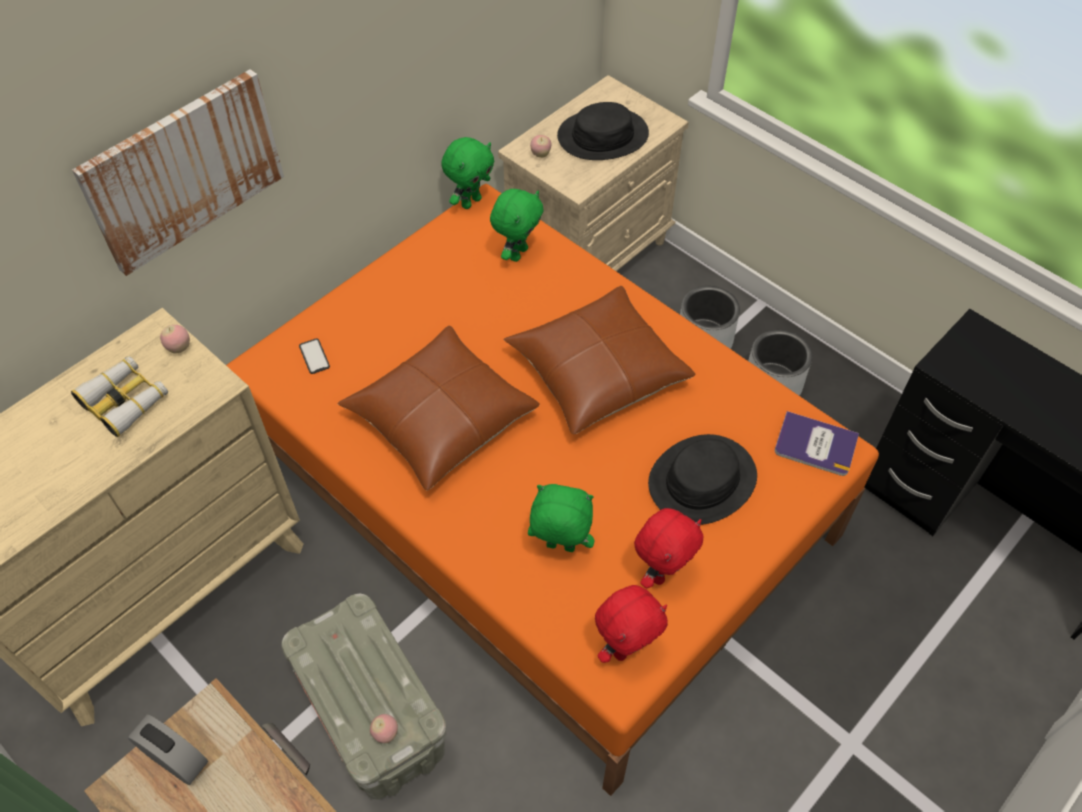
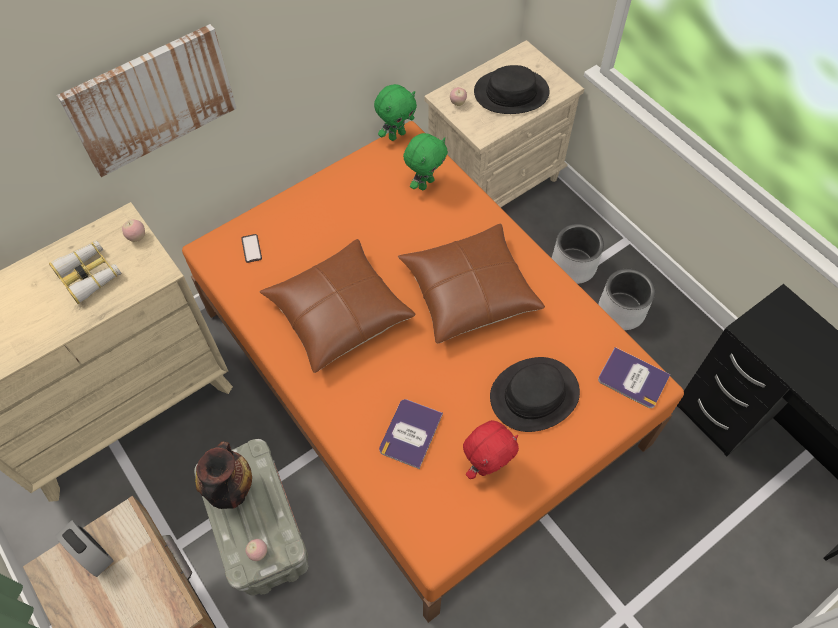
camera: 10 degrees right, 5 degrees up
(335, 661) = (231, 490): none -> vase
(559, 548) = (410, 433): green plush toy -> book
(626, 648) = (446, 523): red plush toy -> none

